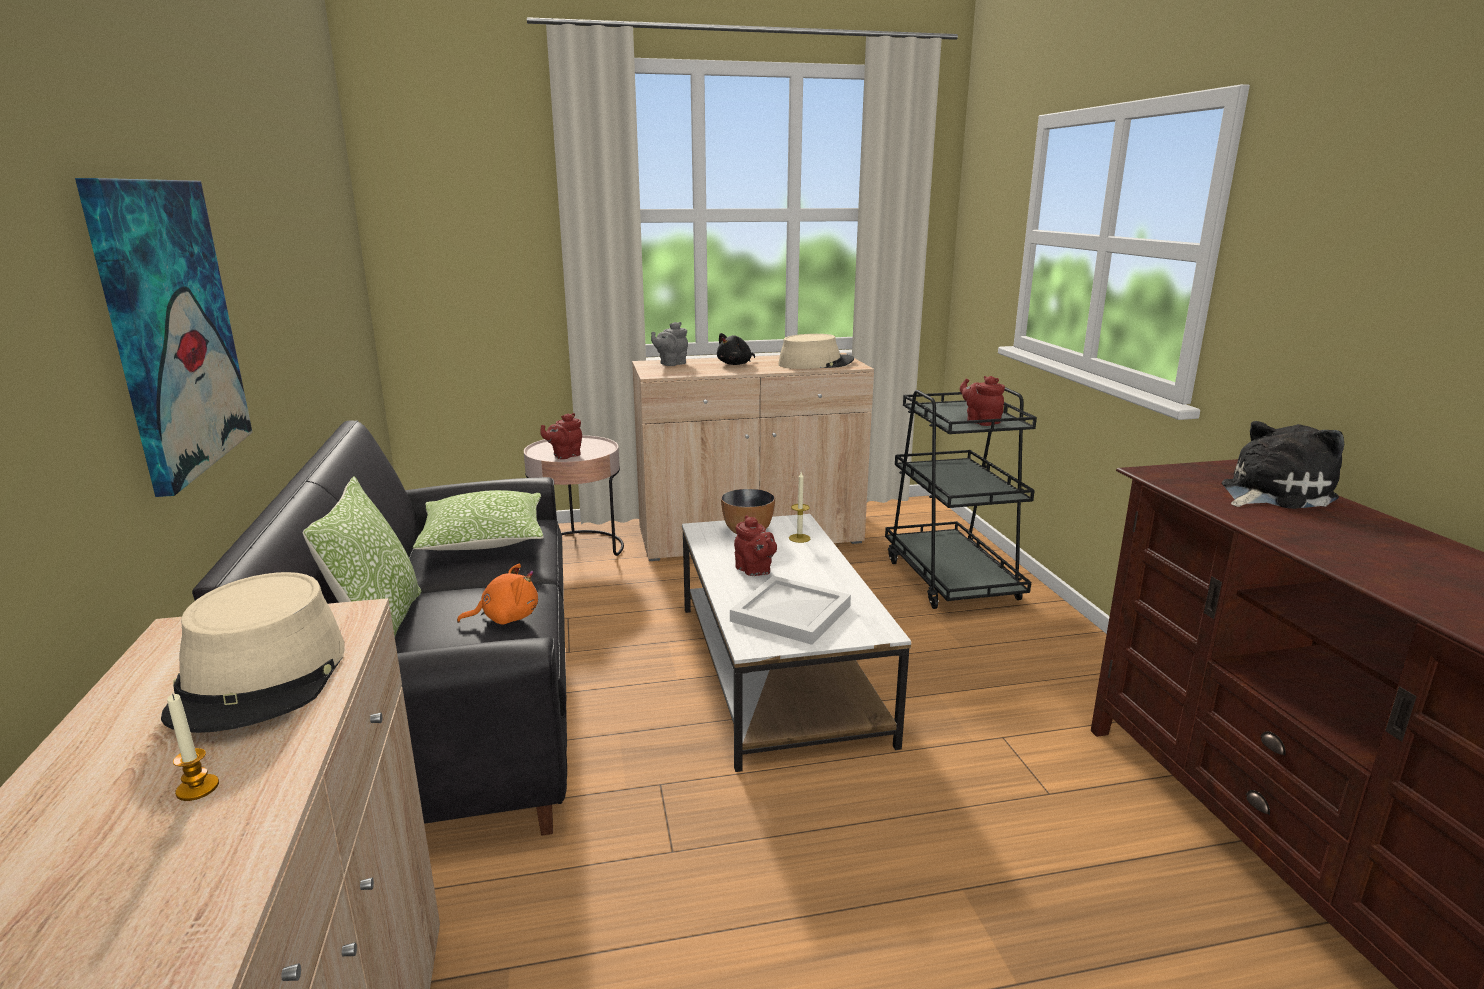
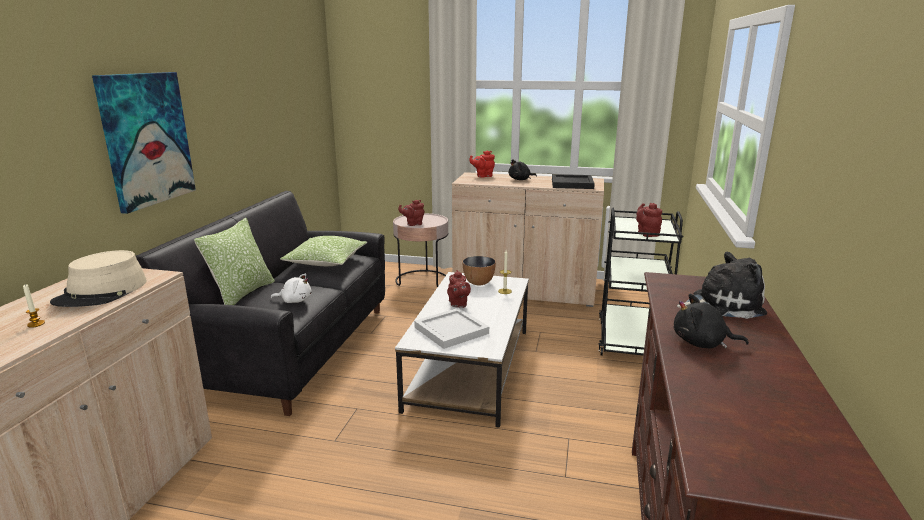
camera: 25 degrees right, 0 degrees up
(506, 618) = (295, 300): orange plush toy -> white plush toy
(671, 364) = (483, 176): grey teapot -> red teapot
(815, 363) = (571, 184): beige hat -> black tray
(1343, 547) = (702, 343): none -> black plush toy

